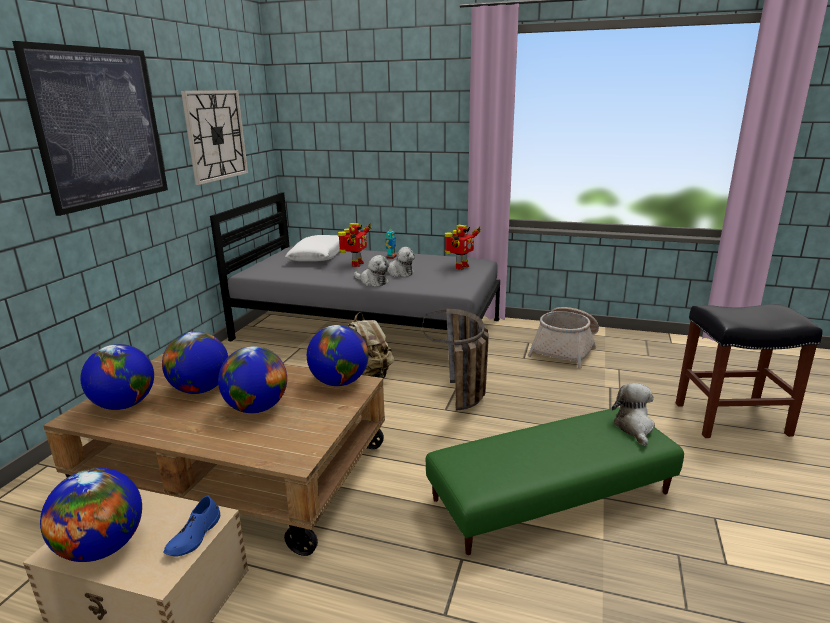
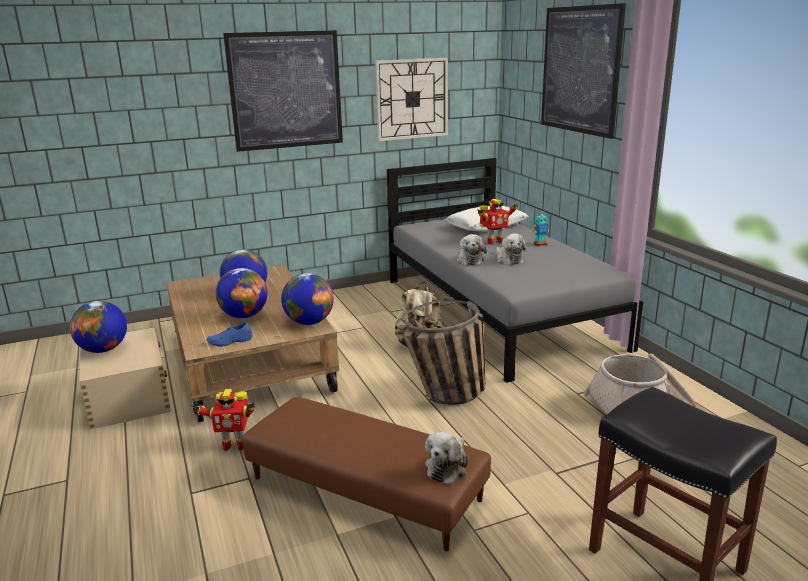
camera: 50 degrees right, 0 degrees up
(124, 405) = (206, 286): globe -> none
(194, 536) = (130, 365): blue shoe -> blue shoe (230, 341)
(394, 97) = (580, 70): none -> picture
(460, 267) = (576, 272): toy robot -> toy robot (233, 445)
(551, 497) = (364, 489): green ottoman -> brown ottoman
(634, 427) = (448, 467): plush toy -> plush toy turned 150 degrees clockwise

